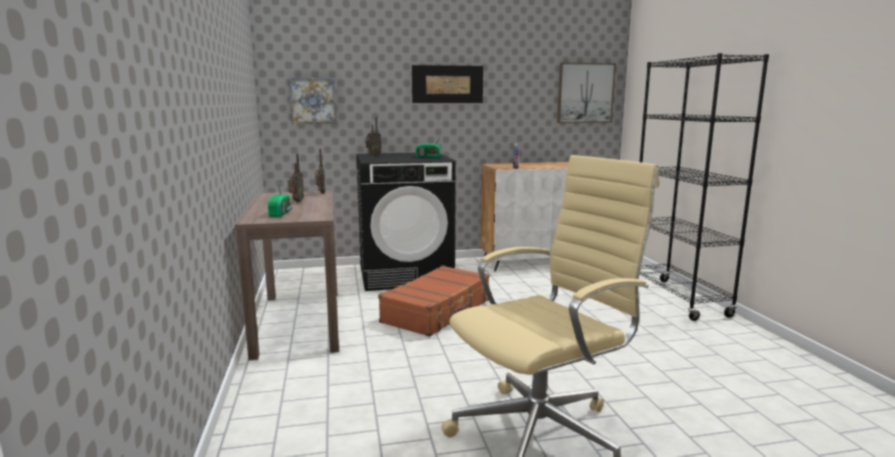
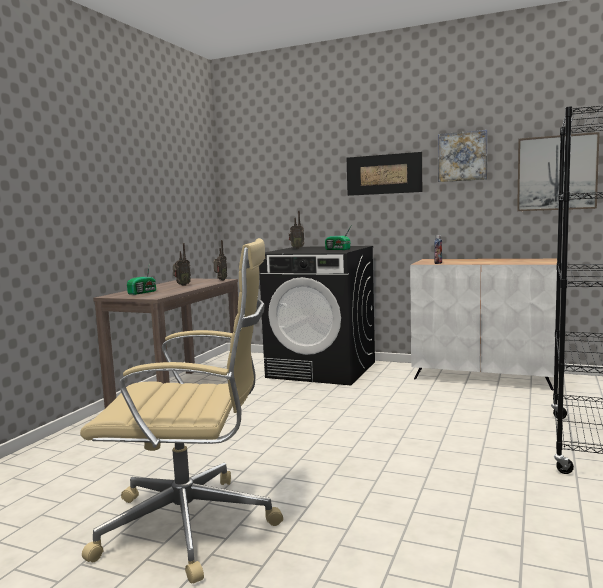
camera: 35 degrees right, 5 degrees down
(313, 101) = (260, 198): picture -> picture (462, 156)
(438, 311) = (293, 405): brown suitcase -> none

